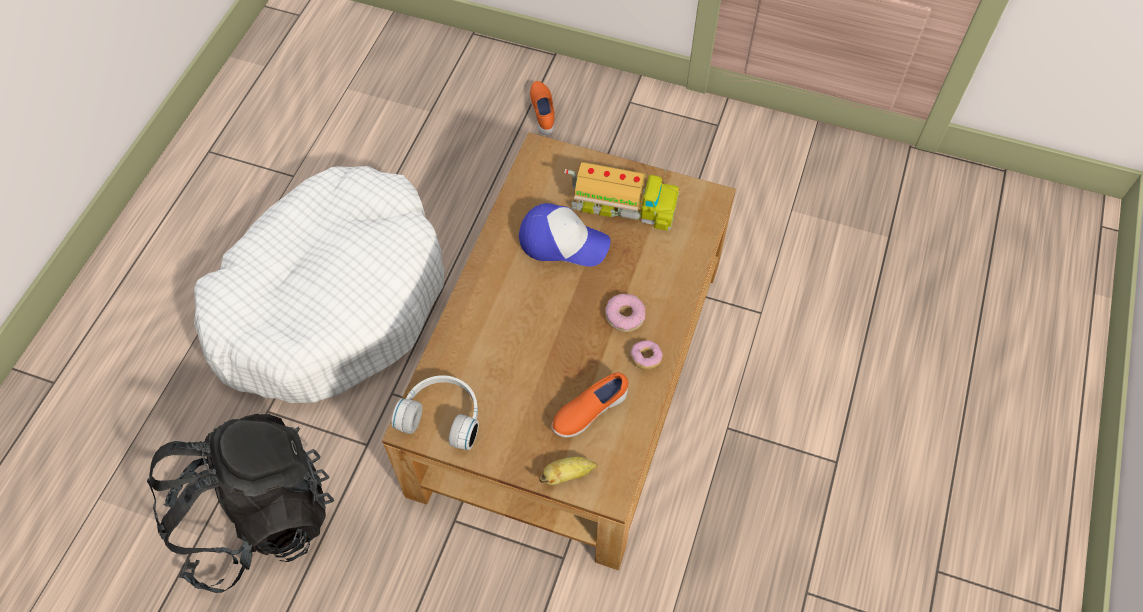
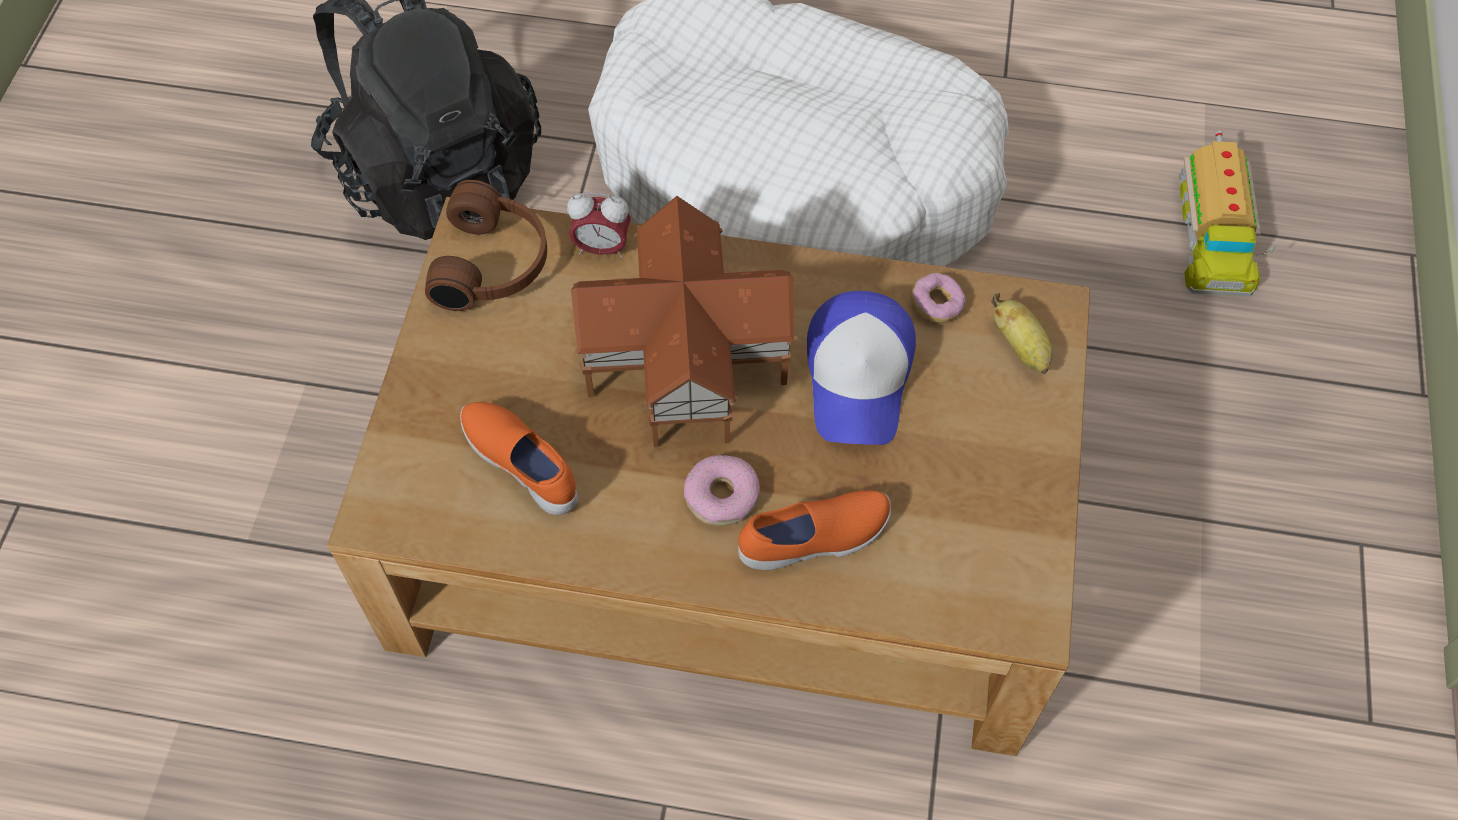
camera: 80 degrees right, 0 degrees up
(443, 415) = (495, 263): white headphones -> brown headphones
(446, 355) = (602, 248): none -> alarm clock
(533, 320) = (688, 357): none -> toy house
(543, 113) = (1271, 398): orange shoe -> orange shoe (814, 540)
(567, 475) = (404, 449): banana -> banana (1021, 347)
(623, 204) = (968, 462): toy truck -> toy truck (1210, 233)
(645, 358) = (640, 540): donut -> donut (936, 305)

